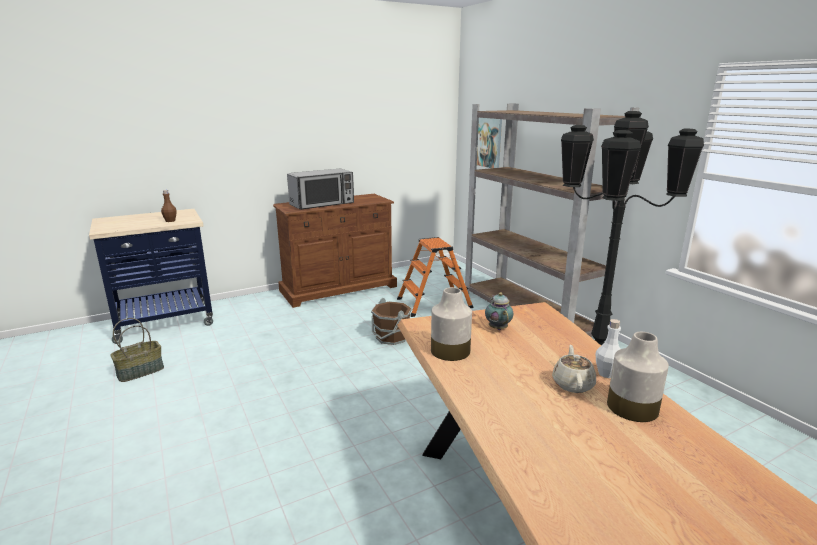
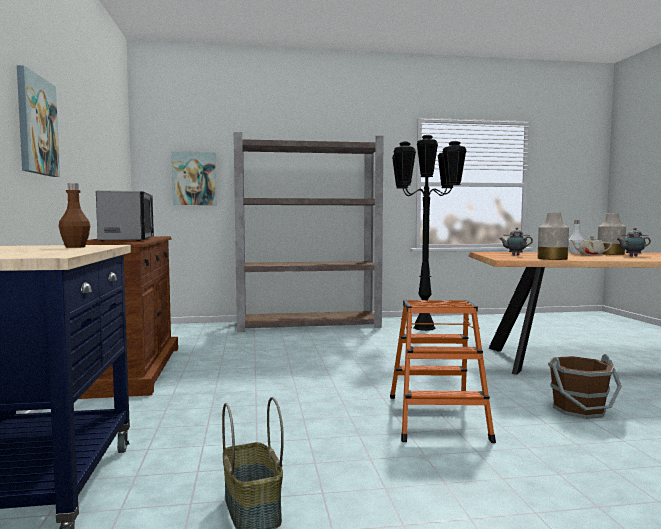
camera: 70 degrees left, 15 degrees down
(254, 135) = (36, 125): none -> picture
(391, 337) = (307, 363): brown bucket -> brown bucket (580, 409)
(434, 303) = (248, 342): orange step ladder -> orange step ladder (436, 416)
(578, 423) = (632, 256): none -> teapot

